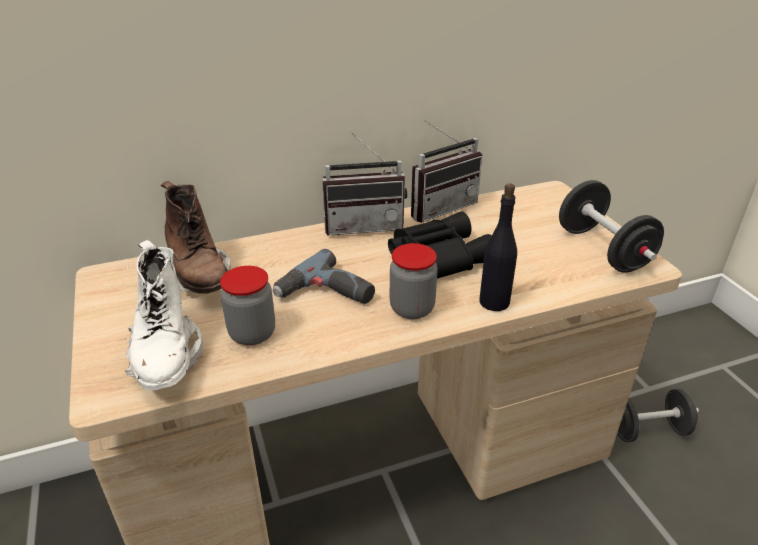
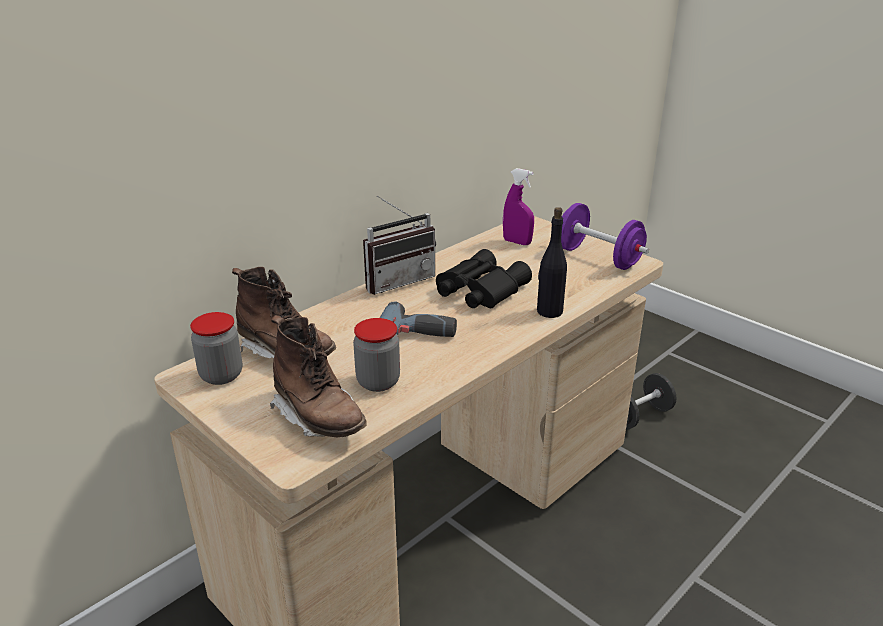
camera: 25 degrees left, 5 degrees down
(166, 356) = (319, 418): white boot -> brown boot
(412, 308) = (492, 331): jar -> jar (221, 375)
(439, 207) = (448, 253): radio -> none
(522, 210) = (517, 242): none -> purple spray bottle
(602, 250) = (598, 258): black dumbbell -> purple dumbbell

